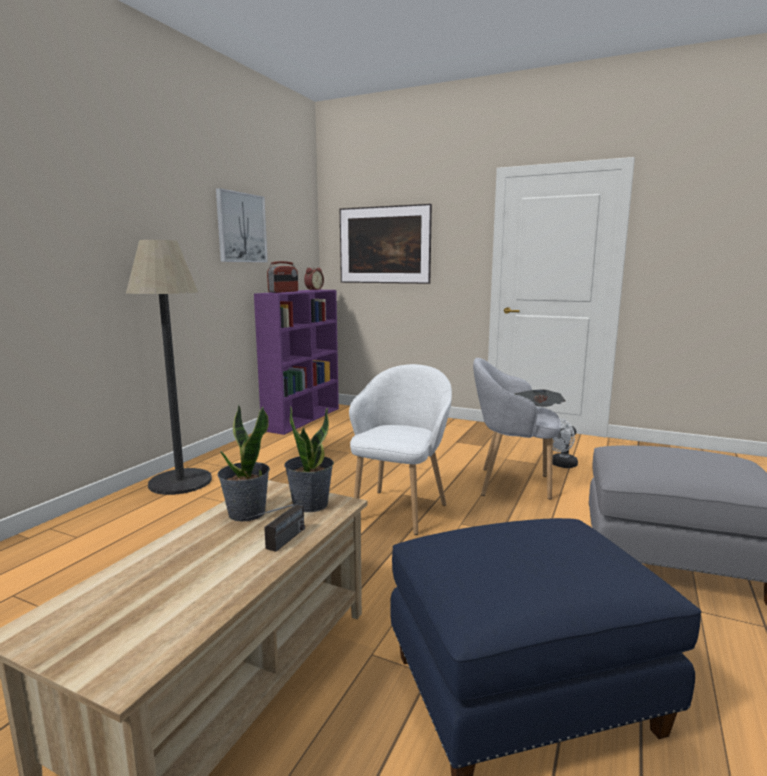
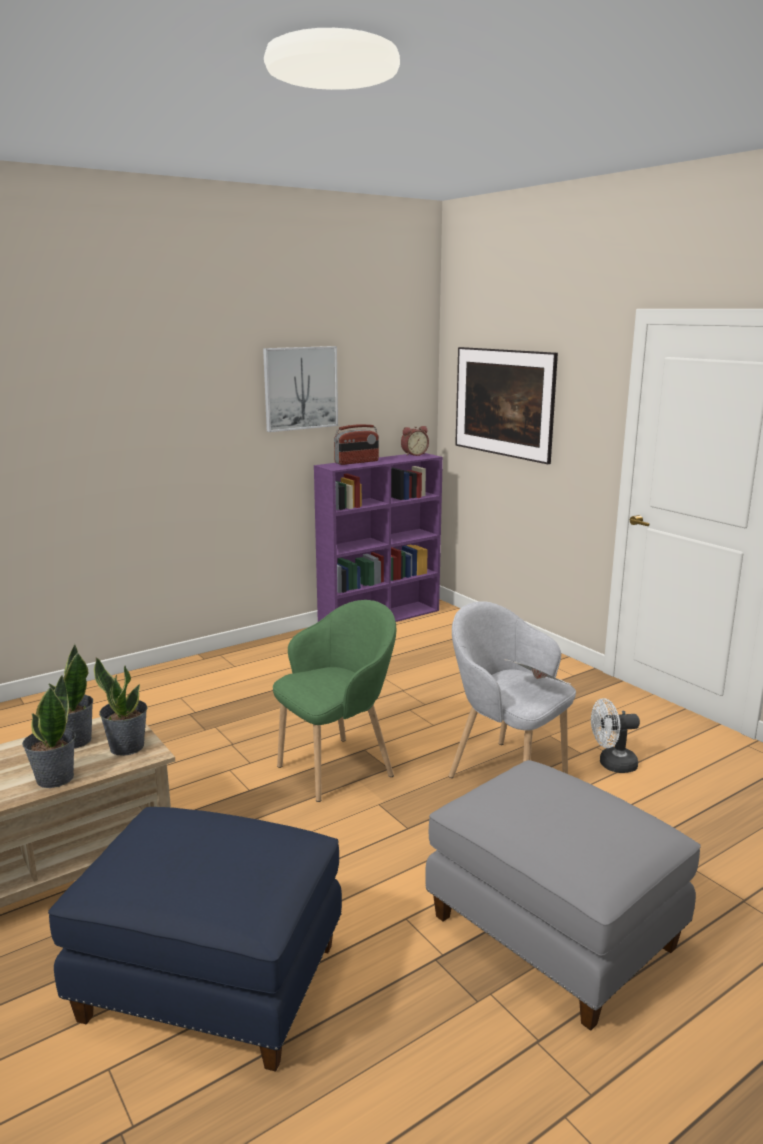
camera: 30 degrees right, 5 degrees up
(180, 482) = (180, 676): floor lamp -> none
(279, 545) = (54, 778): radio -> potted plant
(400, 510) = (338, 768): white armchair -> green armchair

